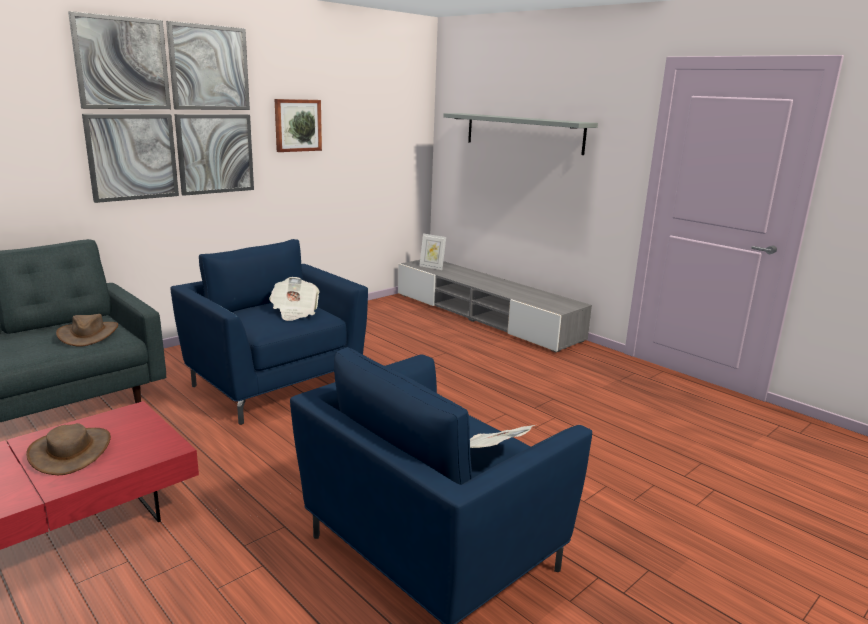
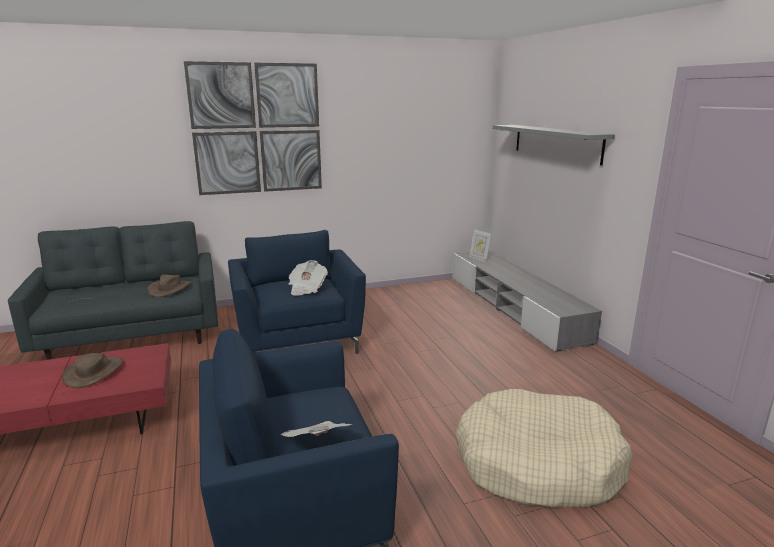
camera: 25 degrees right, 0 degrees up
(297, 125) = (361, 137): picture -> none
(617, 453) = (537, 464): none -> beige dog bed

